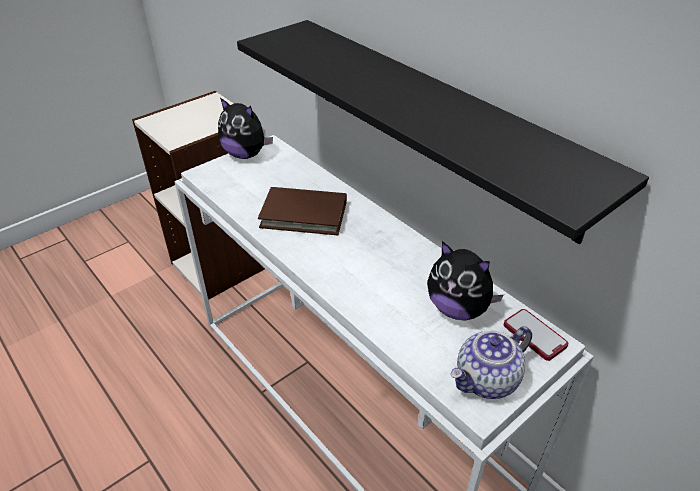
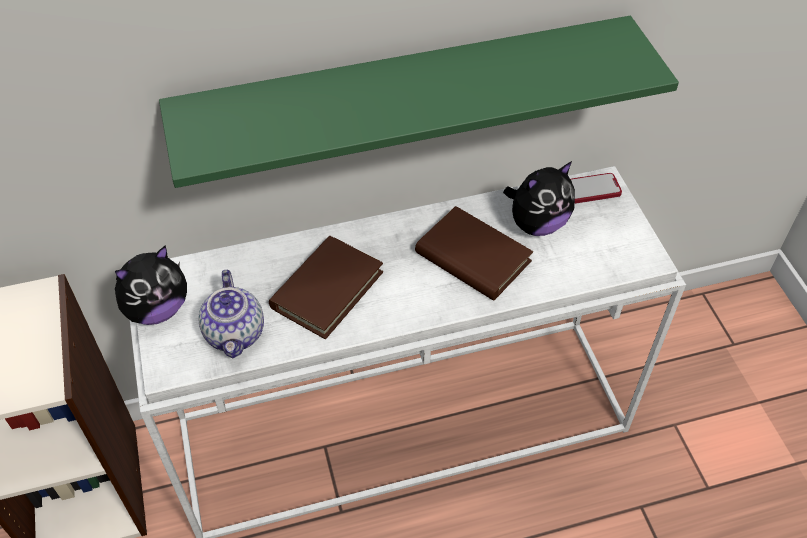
camera: 65 degrees left, 10 degrees up
(388, 279) = (472, 257): none -> brown book
(437, 122) = (405, 94): black shelf -> green shelf
(487, 380) = (625, 242): teapot -> teapot (236, 334)

